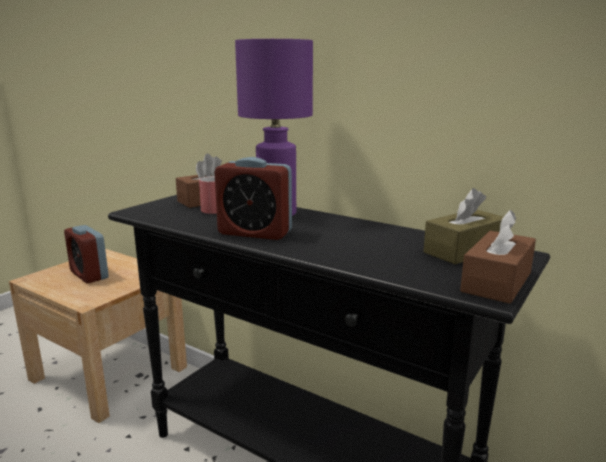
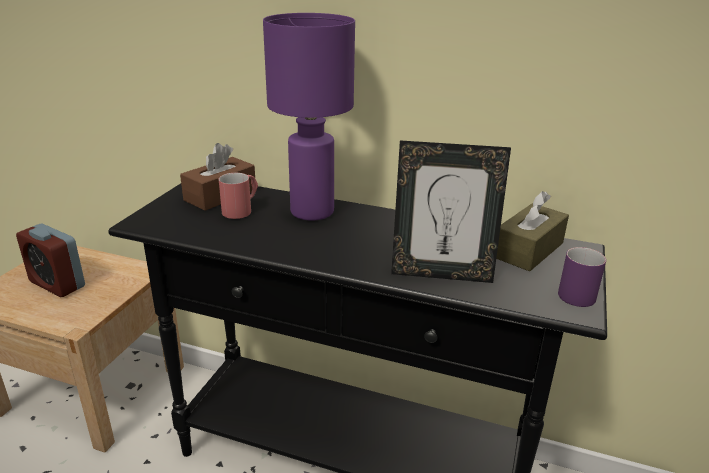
camera: 15 degrees left, 10 degrees up
(255, 233) = (306, 246): alarm clock -> none
(365, 259) = (441, 274): none -> picture frame
(496, 282) = (576, 291): brown tissue box -> purple mug

